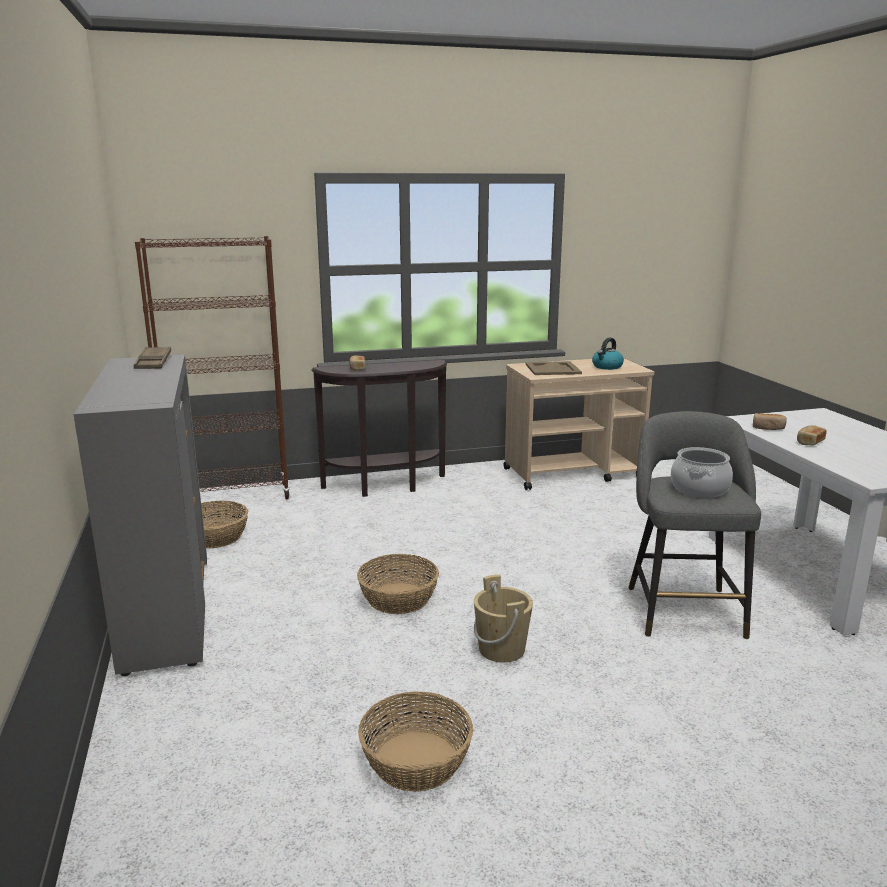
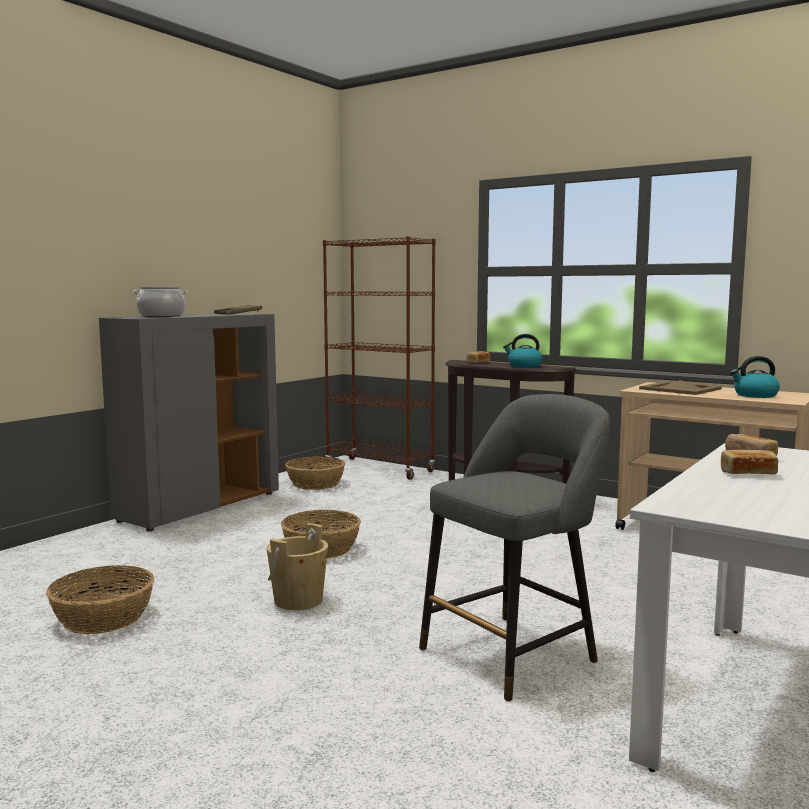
camera: 50 degrees right, 10 degrees down
(410, 366) = (524, 366): none -> kettle
(699, 488) = (506, 481): cooking pot -> cooking pot (161, 316)

